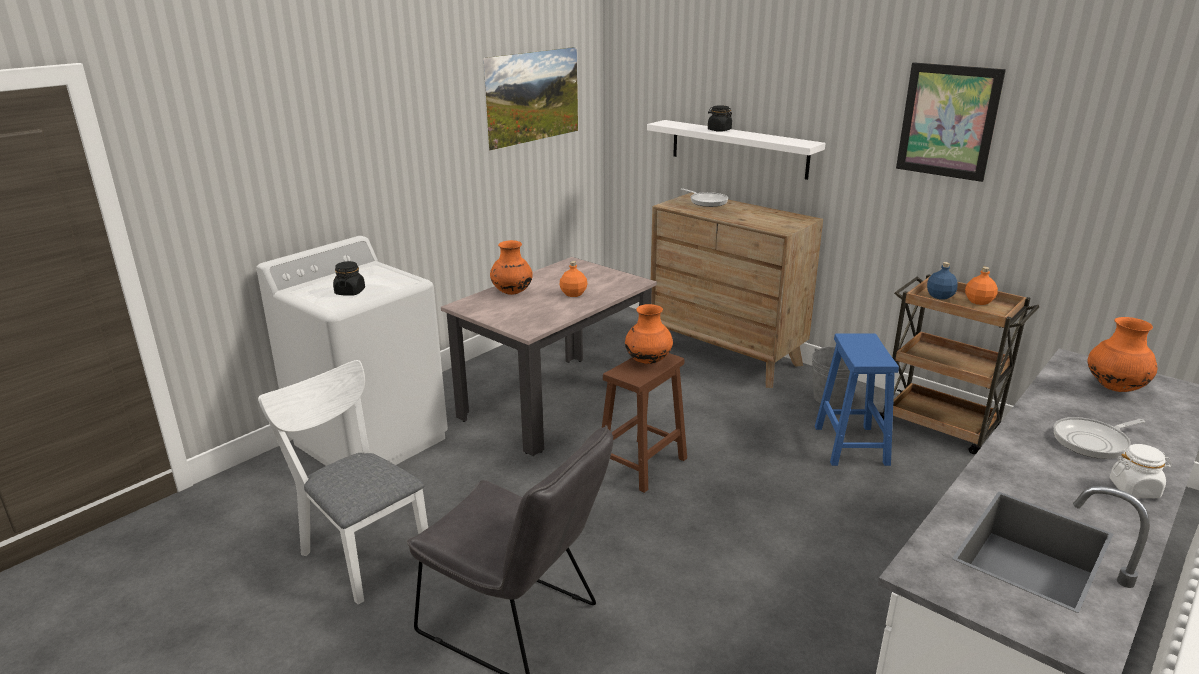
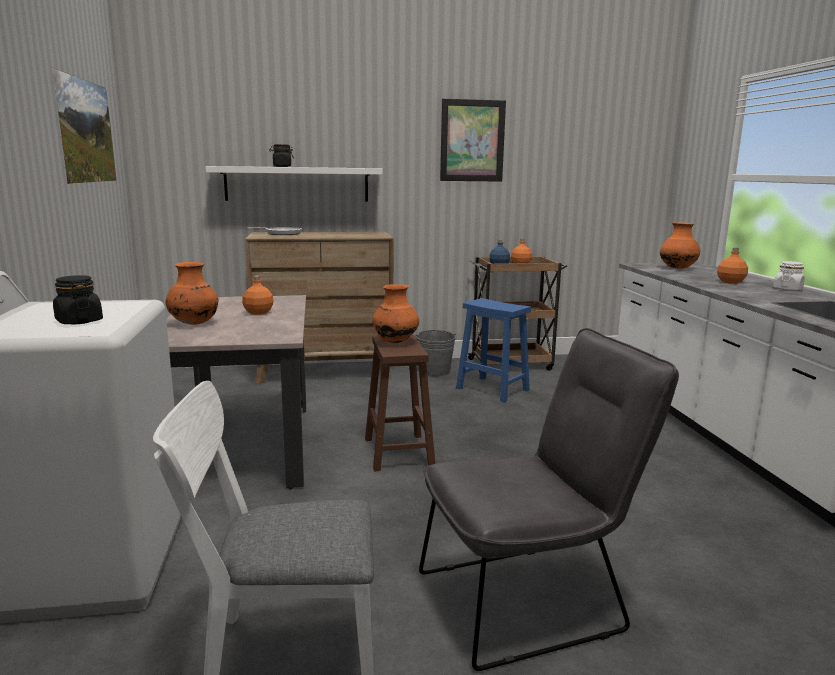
camera: 50 degrees left, 10 degrees down
(1093, 441) = (731, 282): frying pan -> orange bottle

